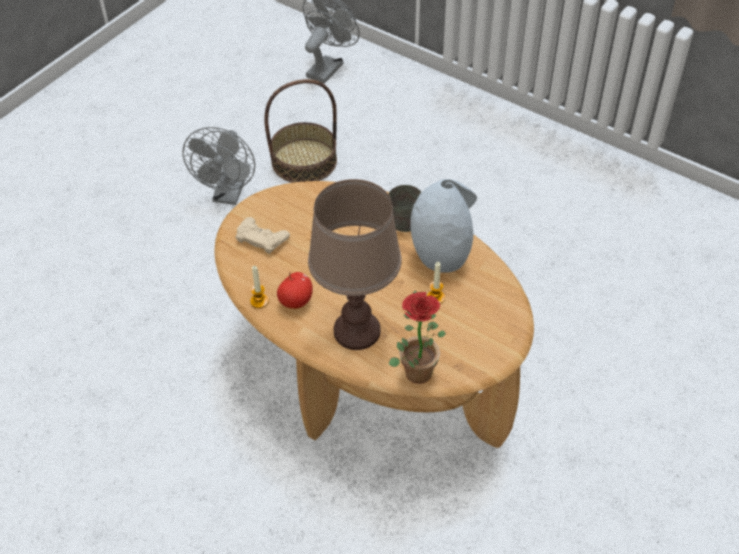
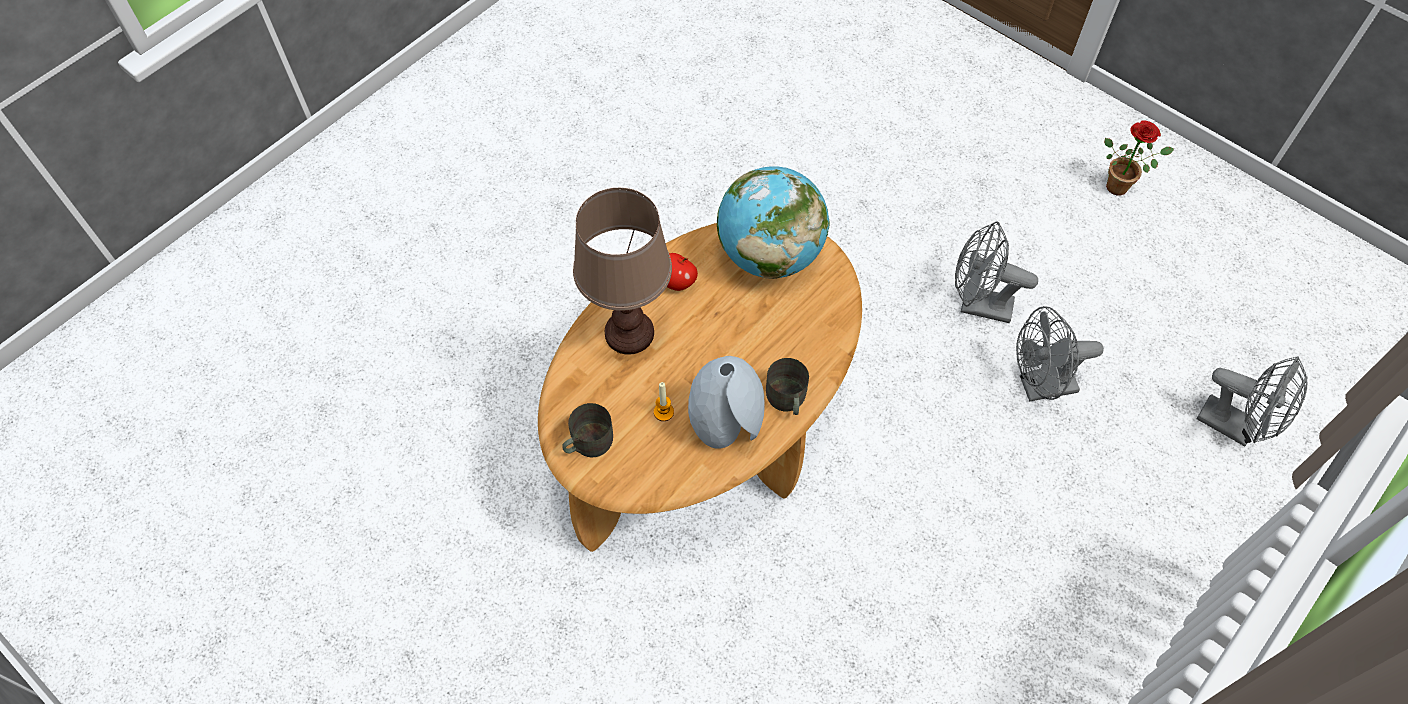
camera: 95 degrees right, 10 degrees up
(259, 301) = (682, 250): candle -> none
(261, 238) = (769, 254): beige game controller -> globe
(304, 161) = (1039, 387): basket -> grey fan
(415, 368) = (573, 382): potted plant -> potted plant (1121, 185)
(476, 348) = (587, 443): none -> grey mug

